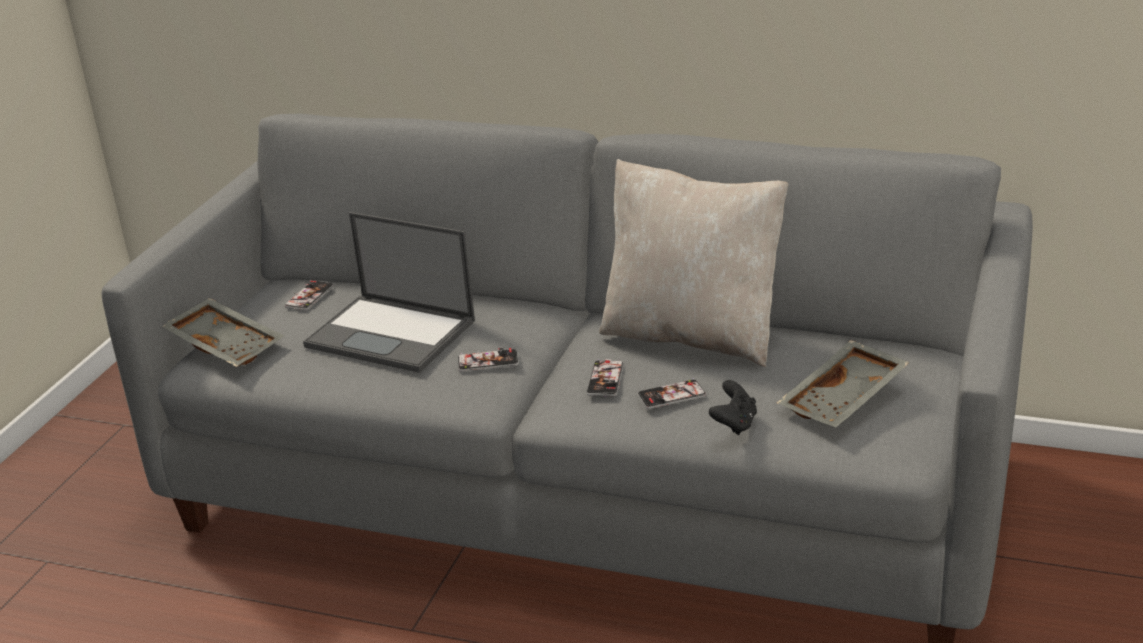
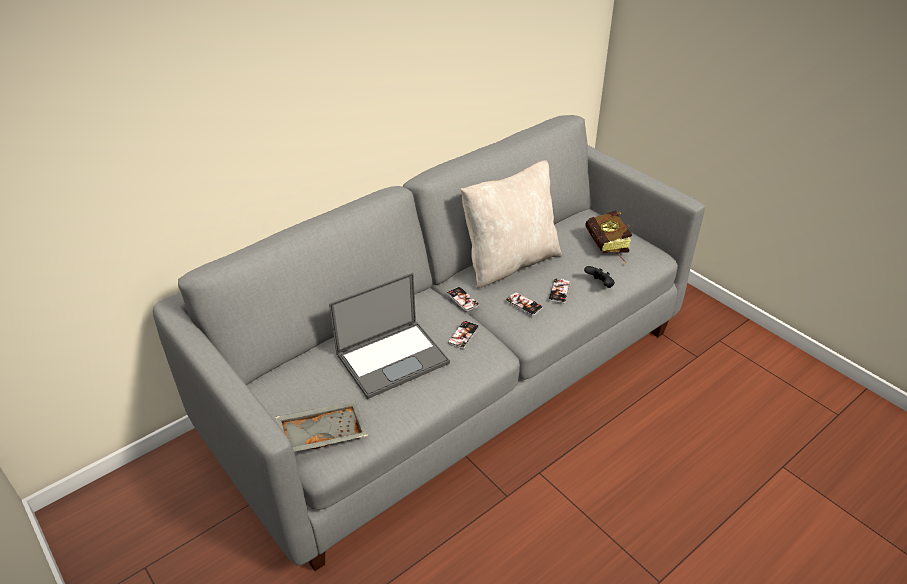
camera: 60 degrees left, 10 degrees up
(309, 296) = (303, 375): phone -> phone (462, 299)
(845, 399) = (608, 248): grey tray -> book

